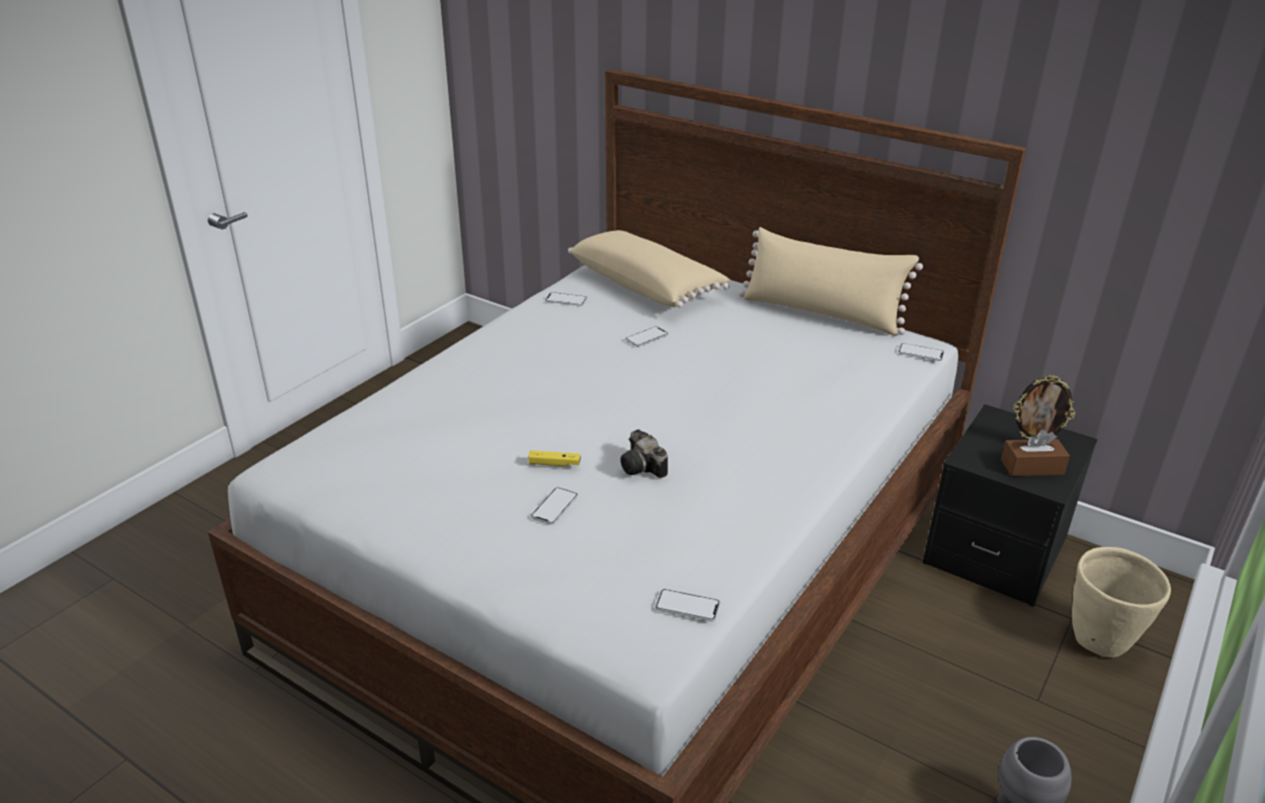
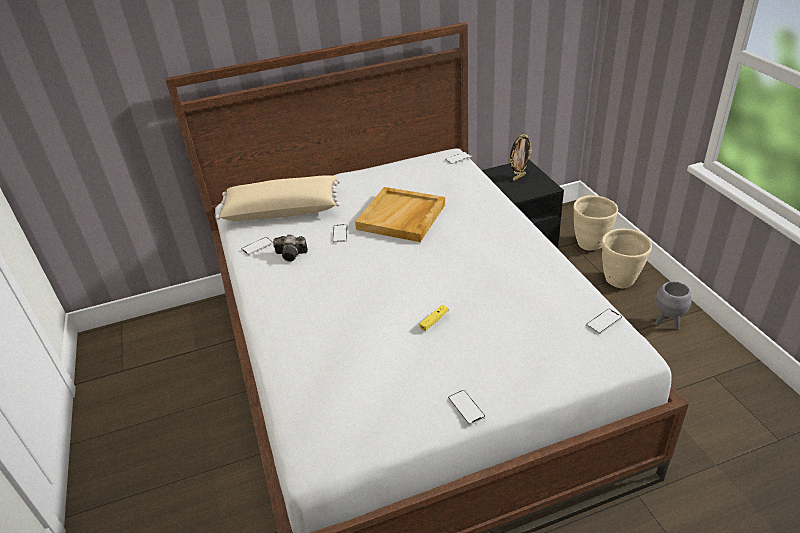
camera: 50 degrees left, 5 degrees up
(554, 507) = (477, 337): phone -> phone (466, 408)
(644, 468) = (471, 288): camera -> camera (292, 254)
(728, 363) = (401, 217): none -> beige tray
(821, 313) = (387, 168): beige pillow -> none
(1032, 467) = (531, 184): brown tissue box -> none
(1053, 714) = (620, 281): none -> beige planter

